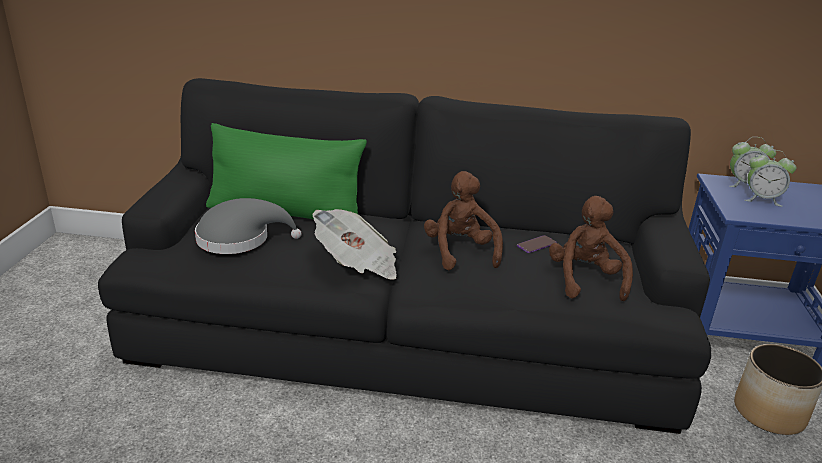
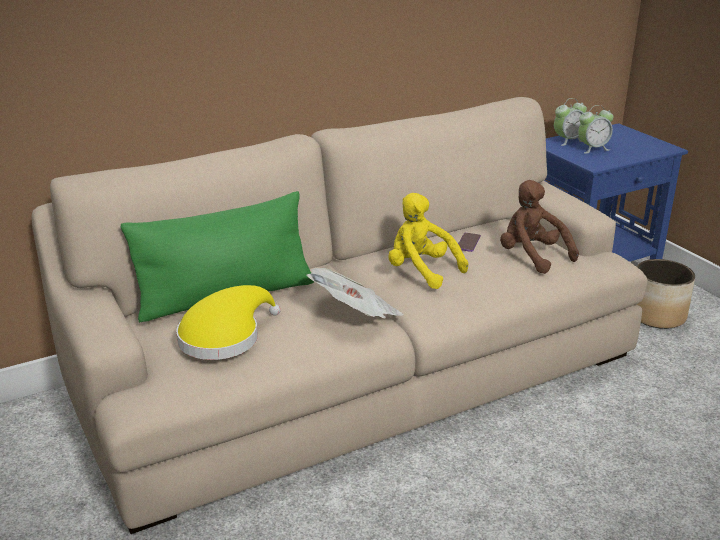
camera: 35 degrees left, 0 degrees up
(239, 239) = (224, 337): grey hat -> yellow hat
(406, 331) = (359, 375): black sofa -> beige sofa
(460, 252) = (421, 271): brown plush toy -> yellow plush toy

